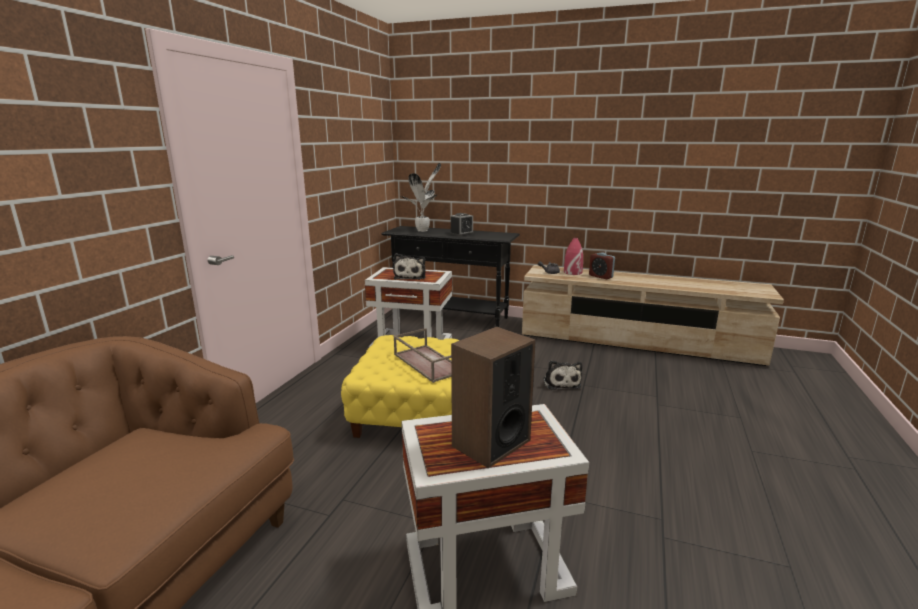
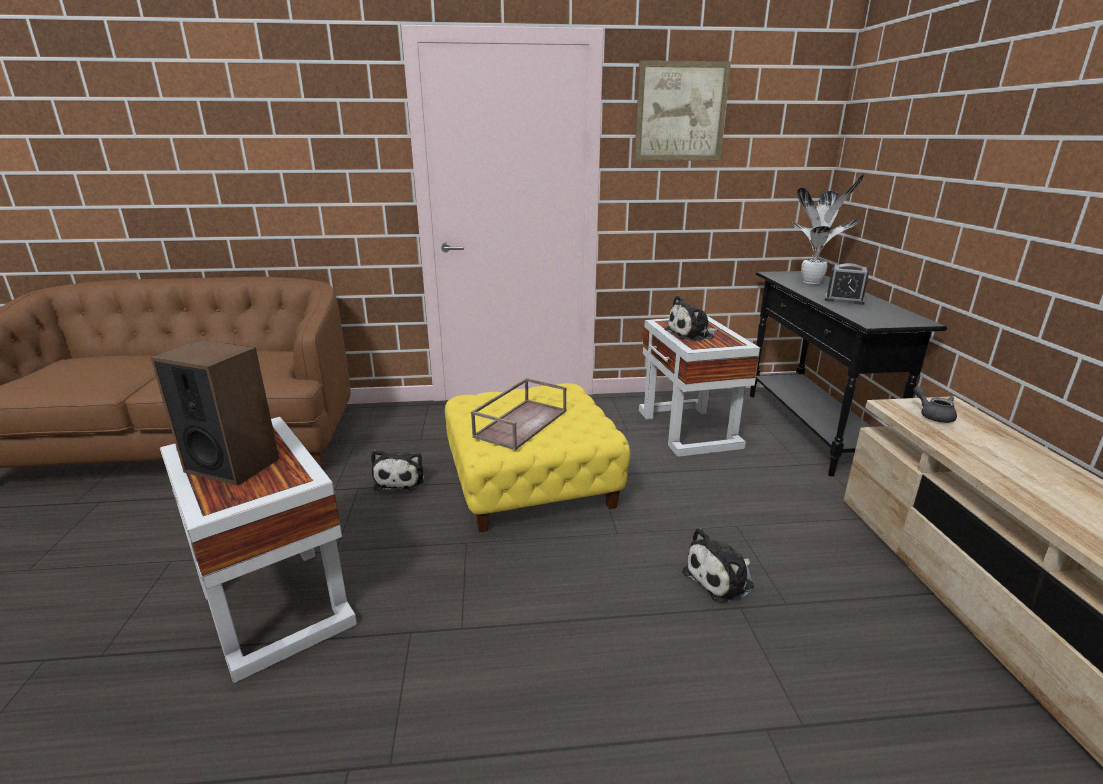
camera: 65 degrees right, 5 degrees up
(335, 125) = (680, 112): none -> picture
(353, 471) = (401, 479): none -> plush toy
(572, 272) = (982, 436): red vase -> none
(600, 276) = (1019, 468): alarm clock -> none

